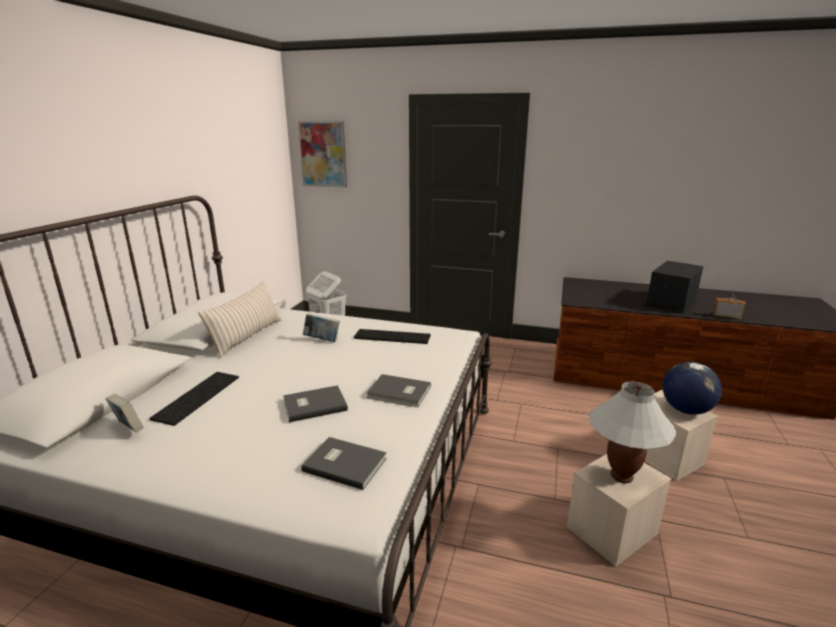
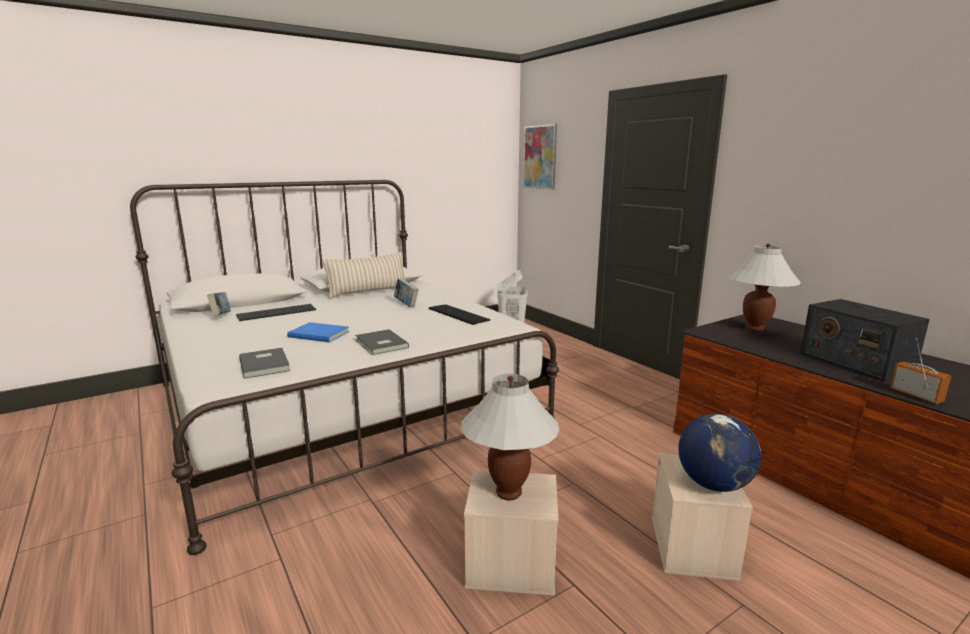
camera: 40 degrees right, 5 degrees down
(313, 405) = (319, 334): grey book -> blue book
(593, 291) = (755, 329): none -> white table lamp
(671, 302) = (854, 362): radio -> radio turned 105 degrees counterclockwise

